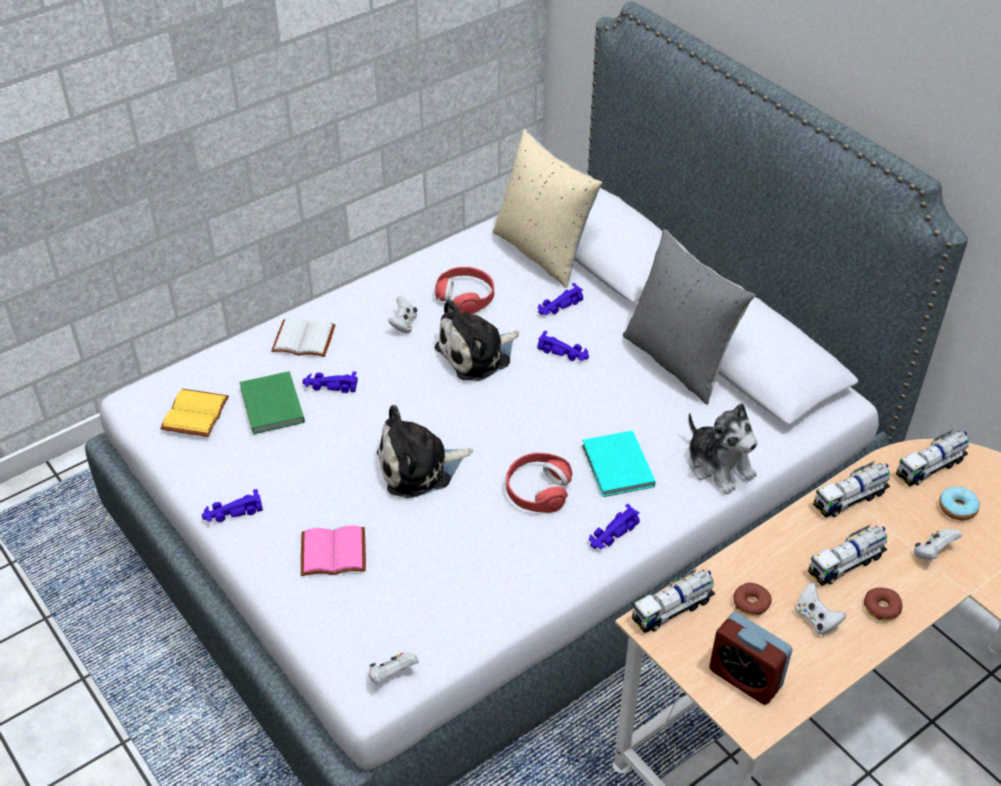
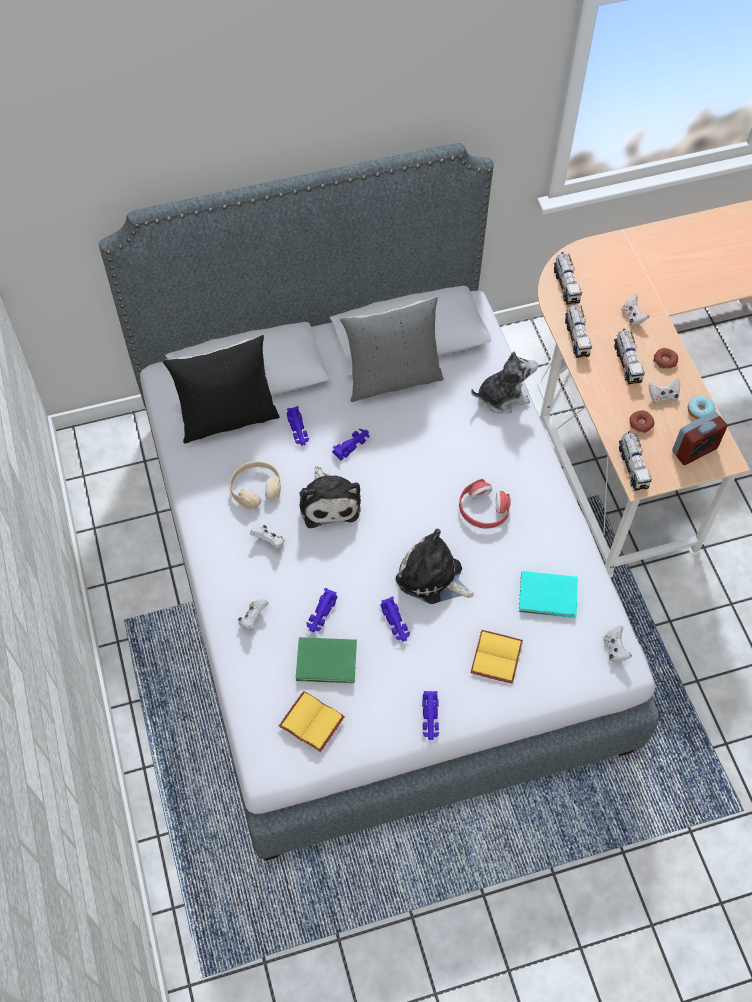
camera: 70 degrees left, 15 degrees up
(305, 338) = (253, 618): white book -> white game controller
(332, 554) = (497, 658): pink book -> yellow book
(419, 467) = (432, 577): plush toy -> plush toy turned 120 degrees clockwise
(465, 296) = (256, 488): red headphones -> beige headphones
(543, 252) = (227, 417): beige pillow -> black pillow
(612, 534) = (539, 480): purple toy car -> purple toy car (395, 622)
(617, 468) = (481, 455): turquoise book -> turquoise book (549, 596)
(957, 508) = (603, 288): donut -> donut (700, 411)

